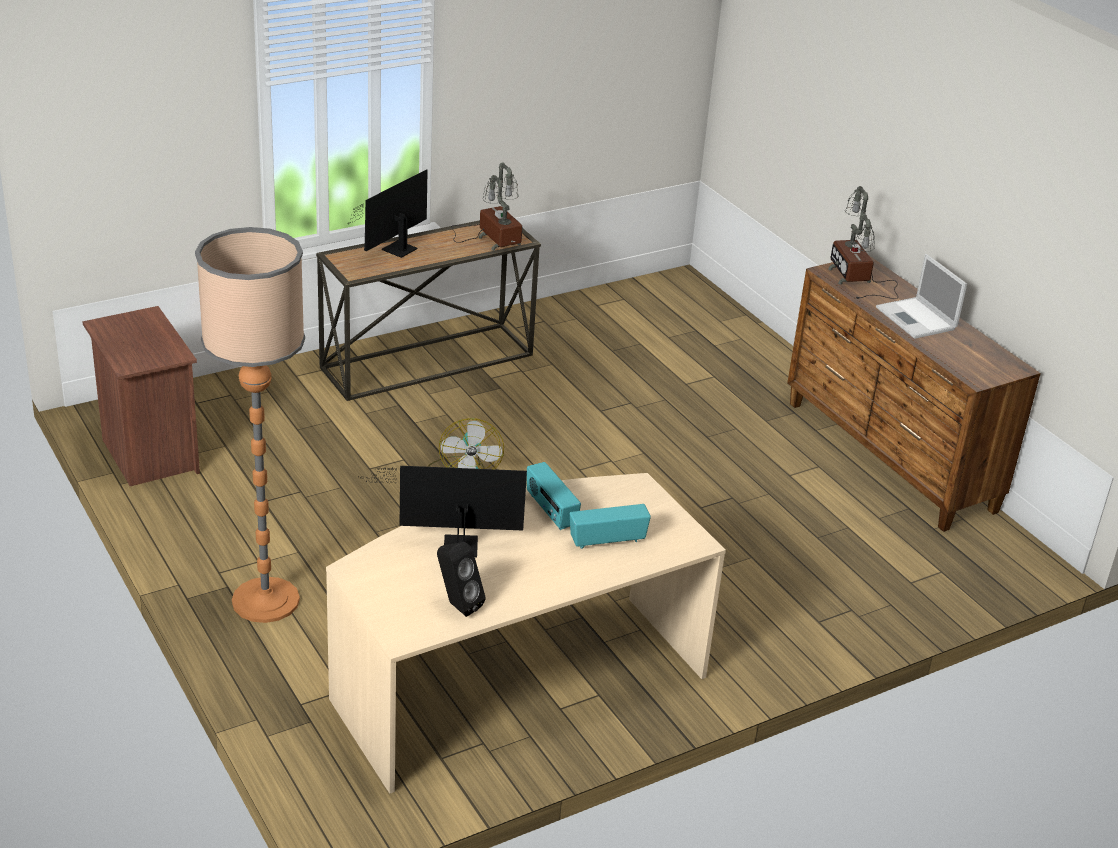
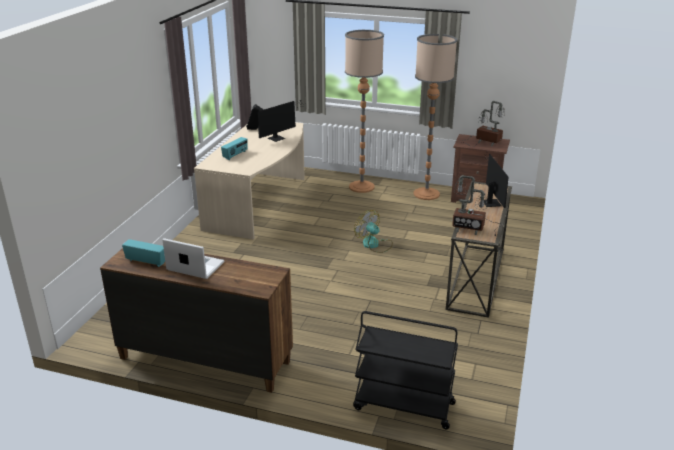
camera: 140 degrees right, 5 degrees down
(198, 511) = (426, 194): none -> floor lamp
(550, 511) = (264, 154): radio -> radio (147, 261)
(723, 316) = (403, 406): none -> black cart
(856, 279) = (254, 275): table lamp -> table lamp (484, 142)

